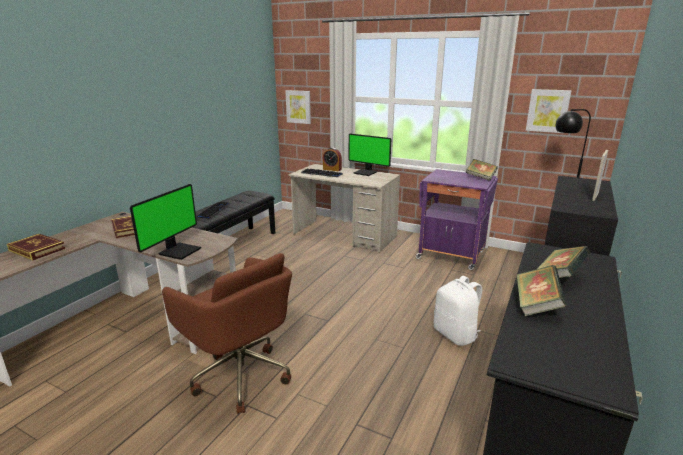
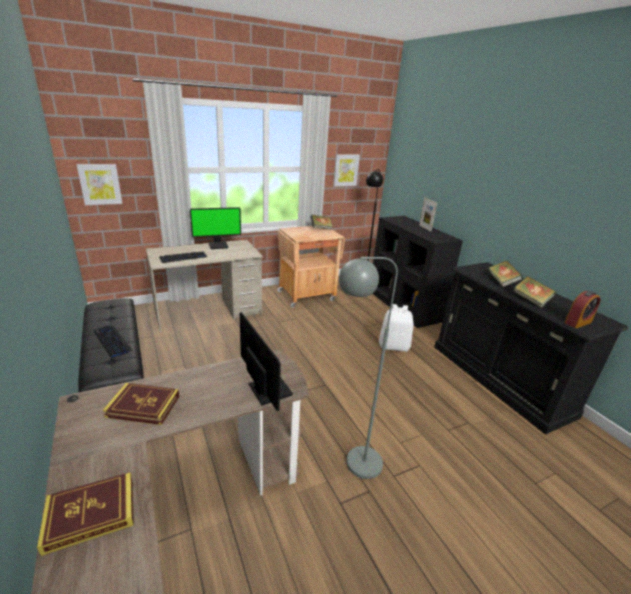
camera: 55 degrees left, 5 degrees up
(239, 375) = (353, 465): brown office chair -> grey floor lamp
(332, 169) = (181, 250): alarm clock -> alarm clock (577, 322)
(451, 256) = (307, 296): purple cart -> brown cart

